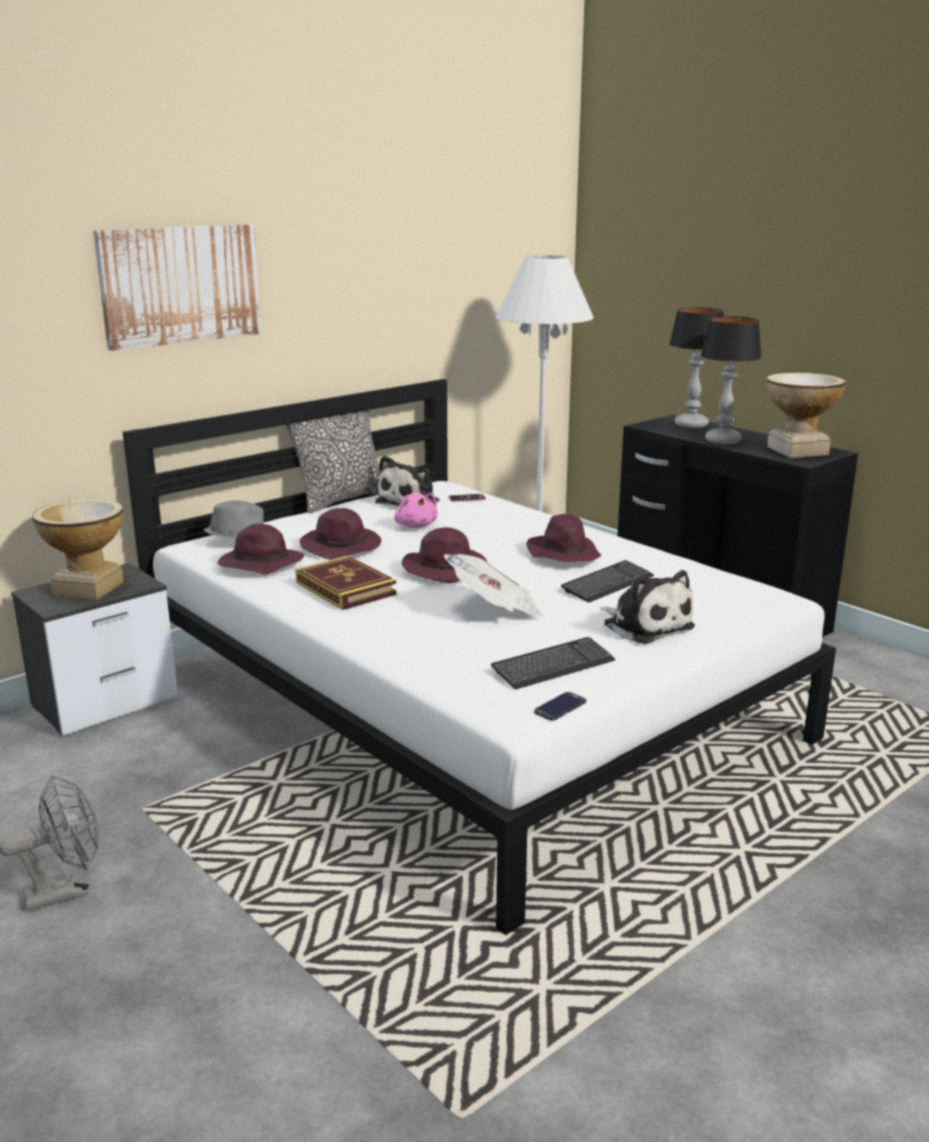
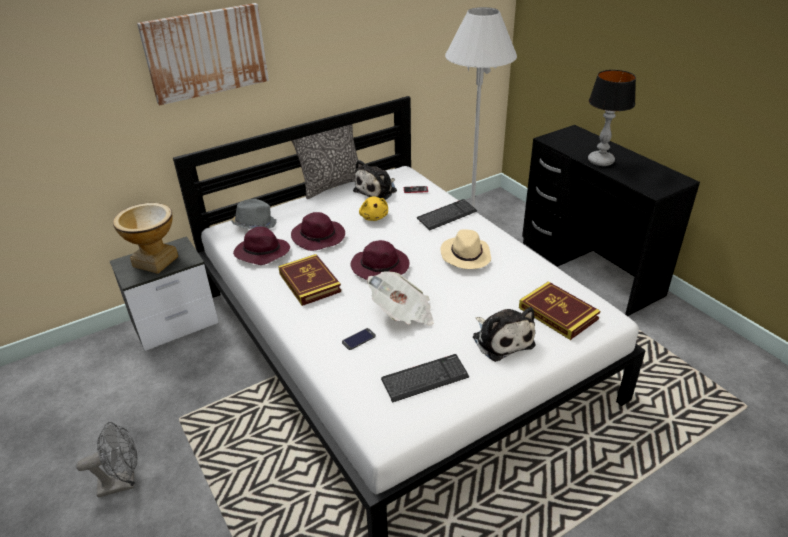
camera: 10 degrees right, 15 degrees up
(416, 526) = (374, 217): pink plush toy -> yellow plush toy
(560, 707) = (418, 424): phone -> phone (359, 339)
(563, 554) = (465, 255): purple hat -> beige hat
(607, 583) = (488, 290): keyboard -> keyboard (447, 216)
(690, 425) = (582, 139): table lamp -> none
(713, 598) = (558, 313): none -> book
(797, 451) = (653, 177): vase -> none

